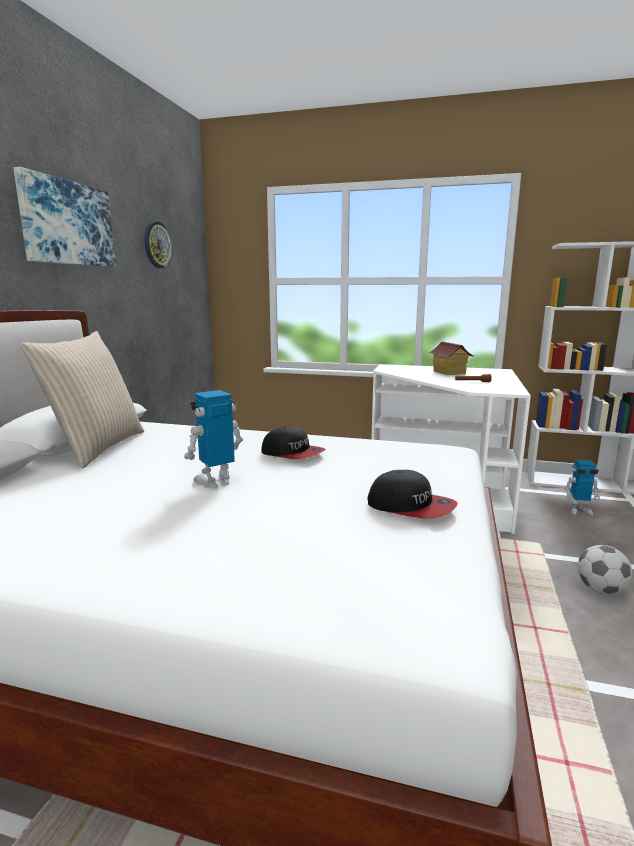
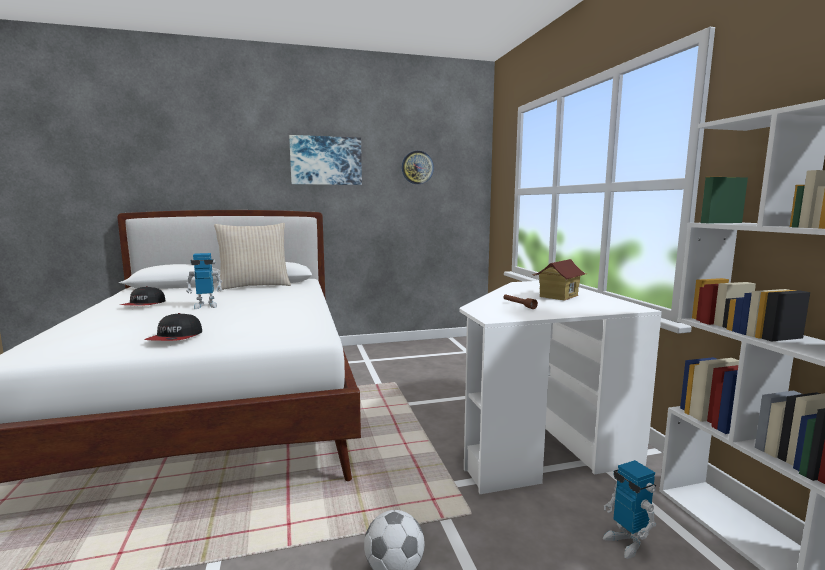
camera: 60 degrees right, 5 degrees down
(216, 482) = (206, 306): toy robot -> toy robot turned 135 degrees clockwise
(293, 453) = (270, 309): cap -> cap (144, 305)

